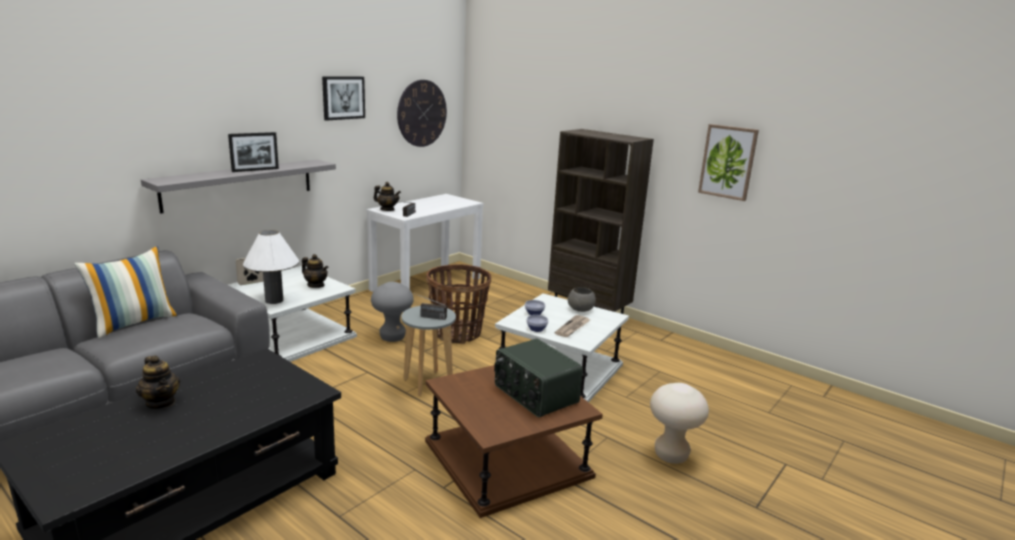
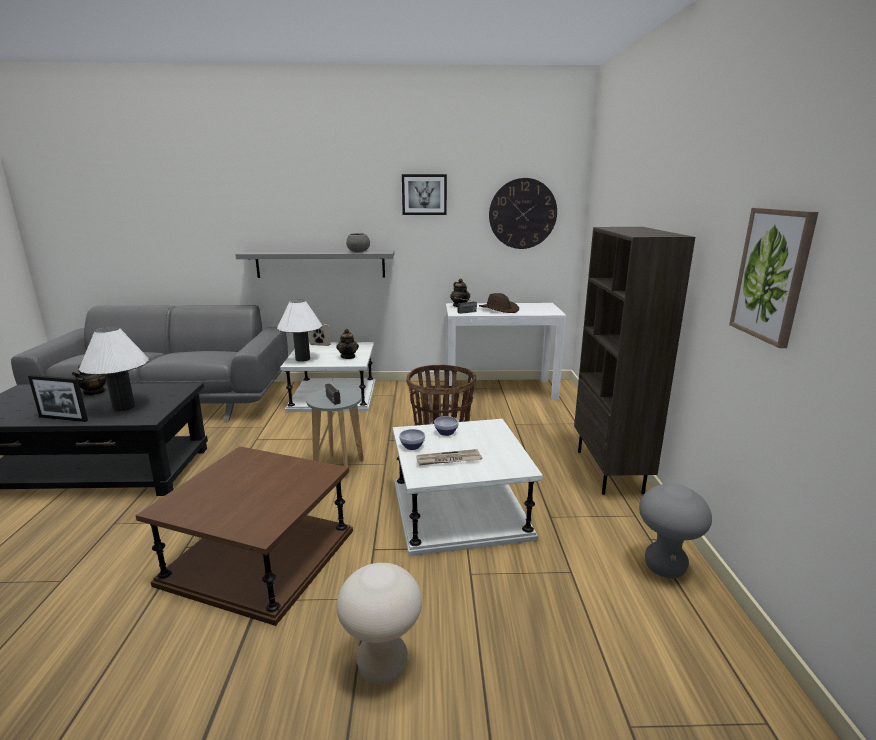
camera: 50 degrees right, 0 degrees up
(134, 323) = (207, 349): pillow -> none
(255, 170) = (322, 252): picture frame -> picture frame (63, 419)
(255, 396) = (124, 407): none -> white table lamp
(392, 337) = (388, 421): grey stool -> grey stool (664, 567)
(426, 207) = (499, 309): none -> brown hat
(534, 394) = (266, 498): radio -> none
(580, 309) = (501, 447): grey bowl -> grey bowl (358, 251)

